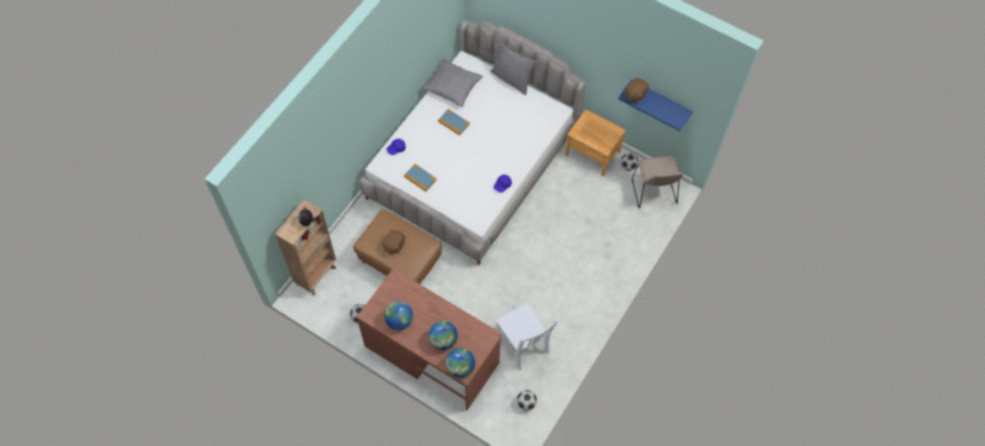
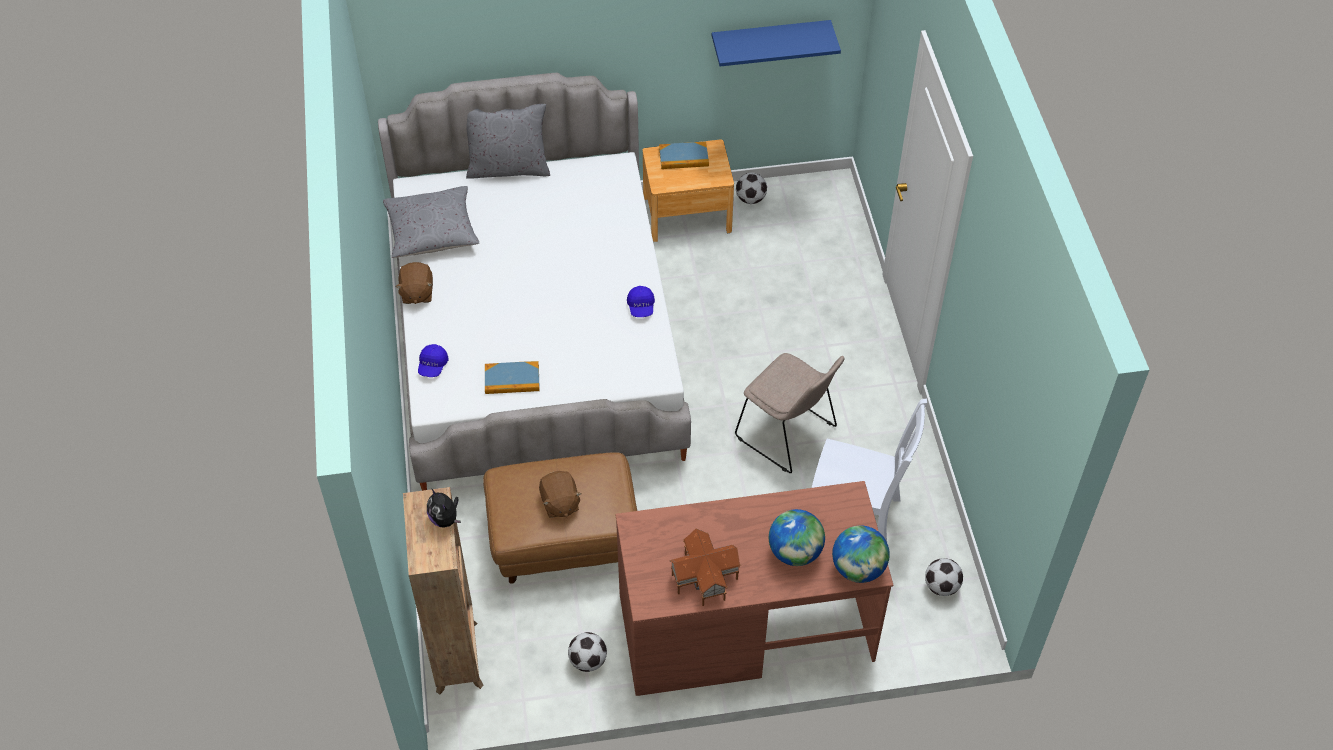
camera: 40 degrees left, 10 degrees down
(399, 321) = (703, 576): globe -> toy house
(453, 123) = (483, 276): book -> book (683, 157)
(635, 94) = (737, 46): brown plush toy -> brown plush toy (417, 293)
(654, 192) = (817, 208): beige chair -> beige chair (788, 434)

